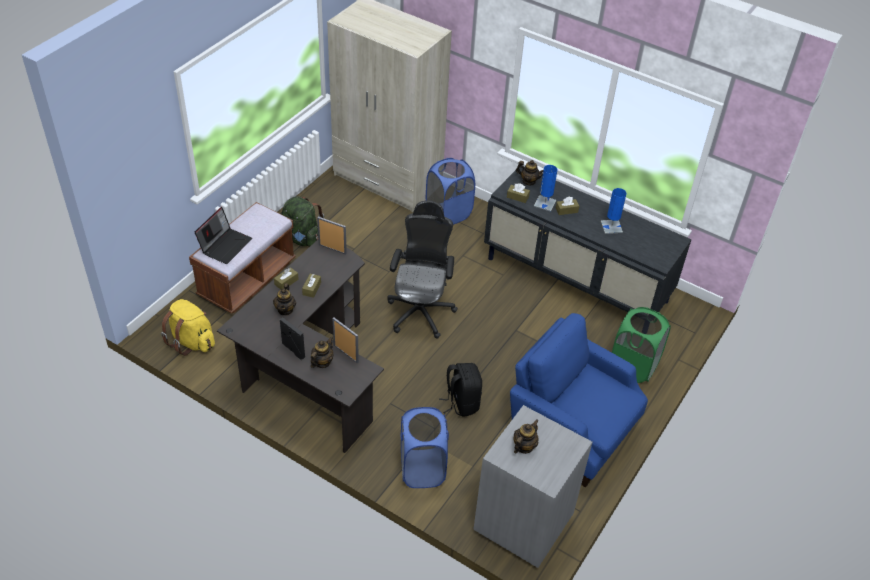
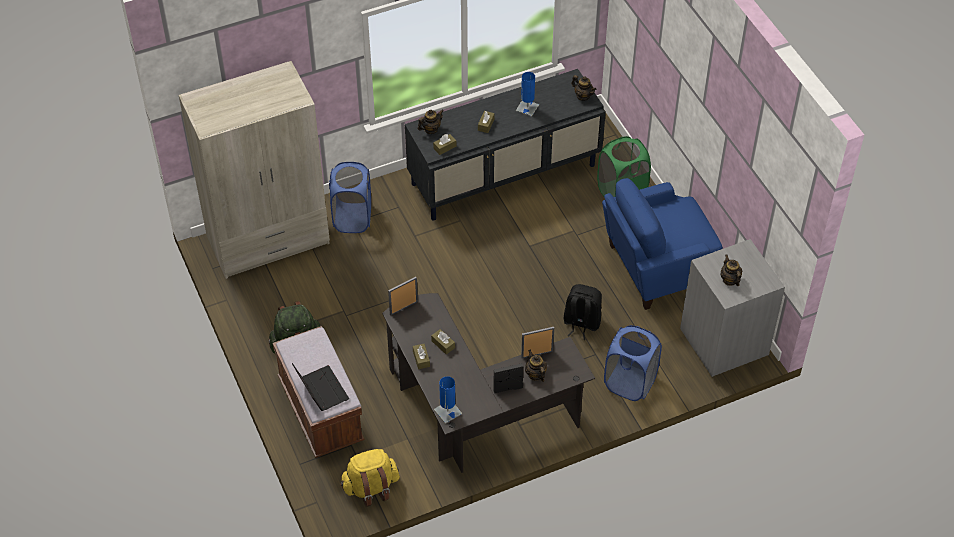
camera: 55 degrees left, 5 degrees up
(285, 310) = (456, 374): teapot -> teapot (583, 96)
(421, 311) = (459, 299): office chair -> none
(545, 203) = (466, 134): blue table lamp -> blue table lamp (447, 412)

